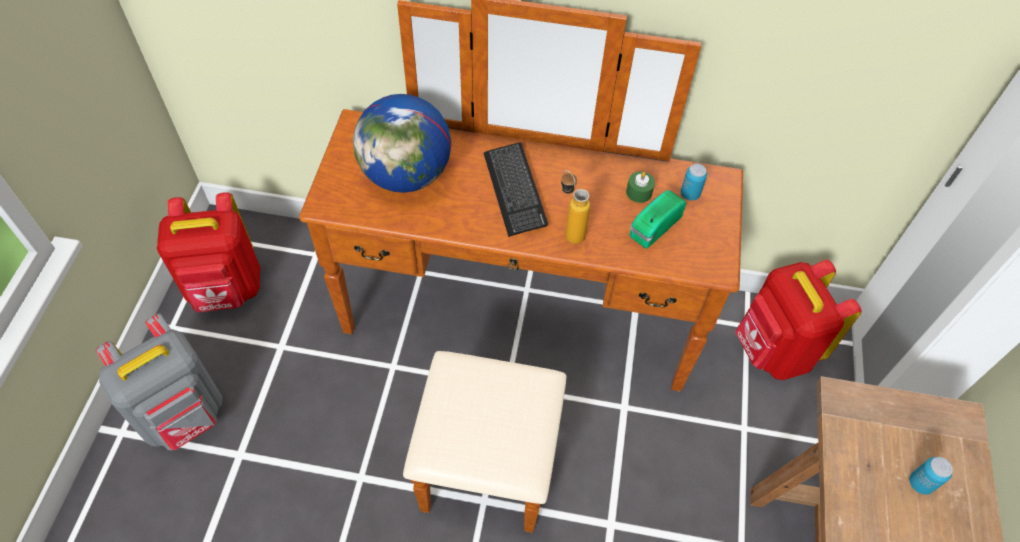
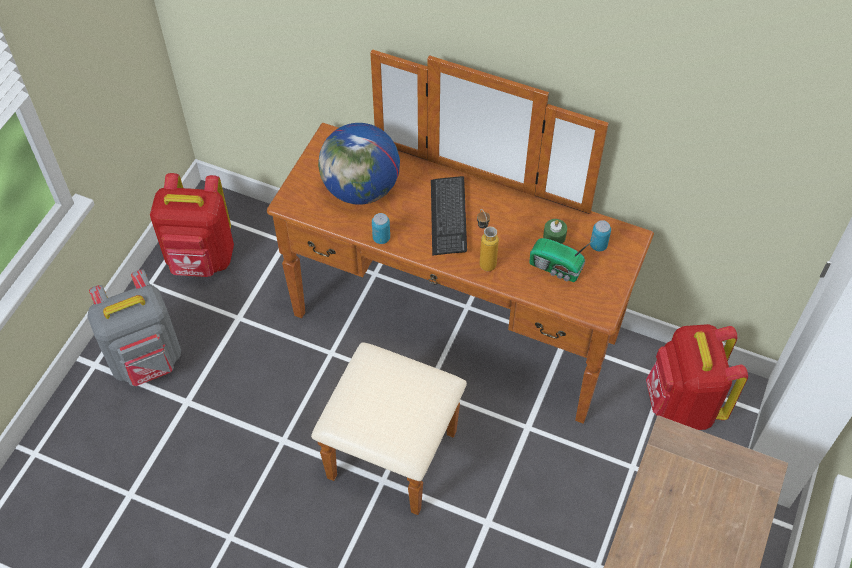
camera: 15 degrees right, 0 degrees up
(652, 227) = (556, 268): radio -> radio turned 120 degrees counterclockwise
(920, 483) = (708, 512): can -> can (381, 238)

